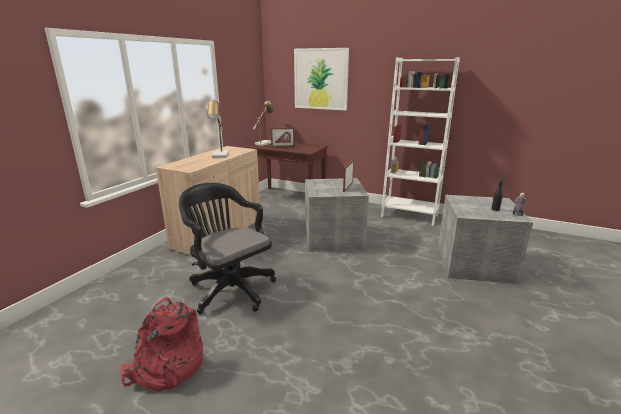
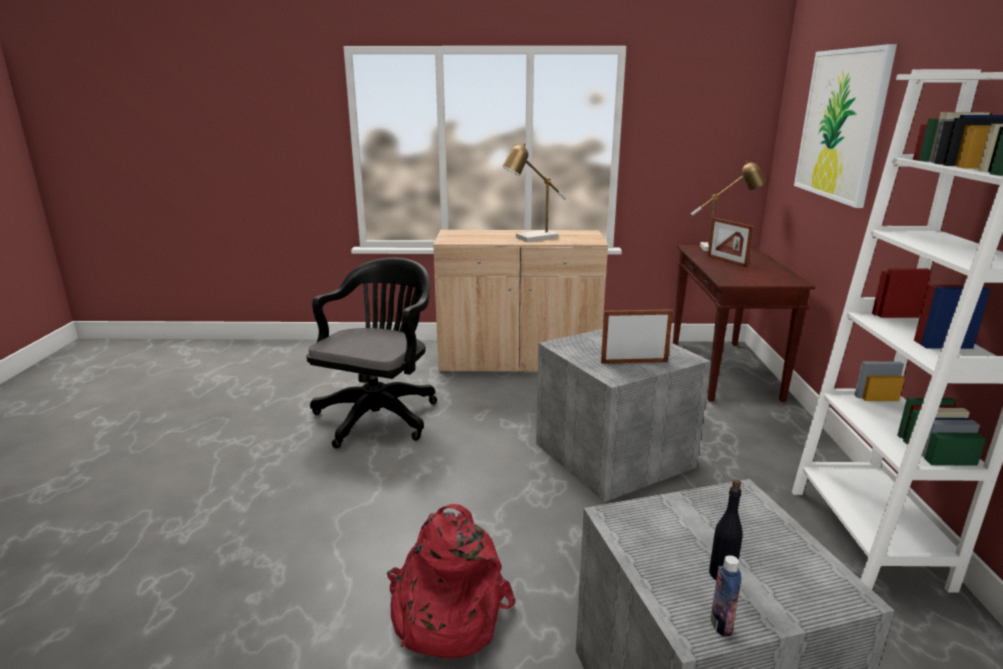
camera: 65 degrees right, 0 degrees up
(166, 367) = (217, 429): red backpack -> red backpack (445, 614)

